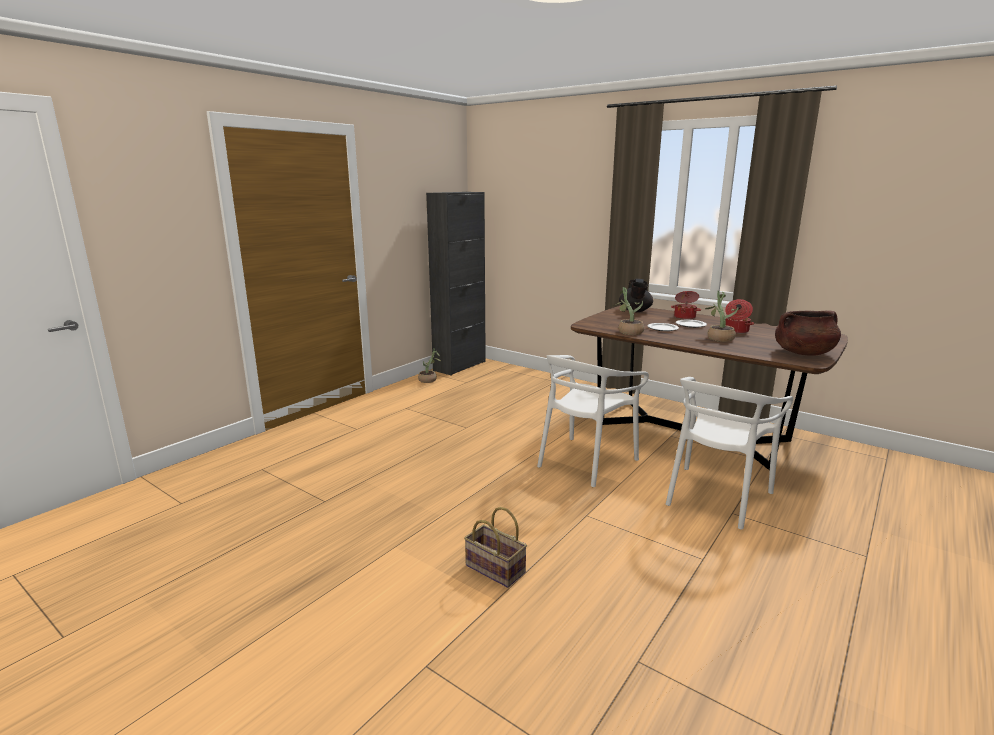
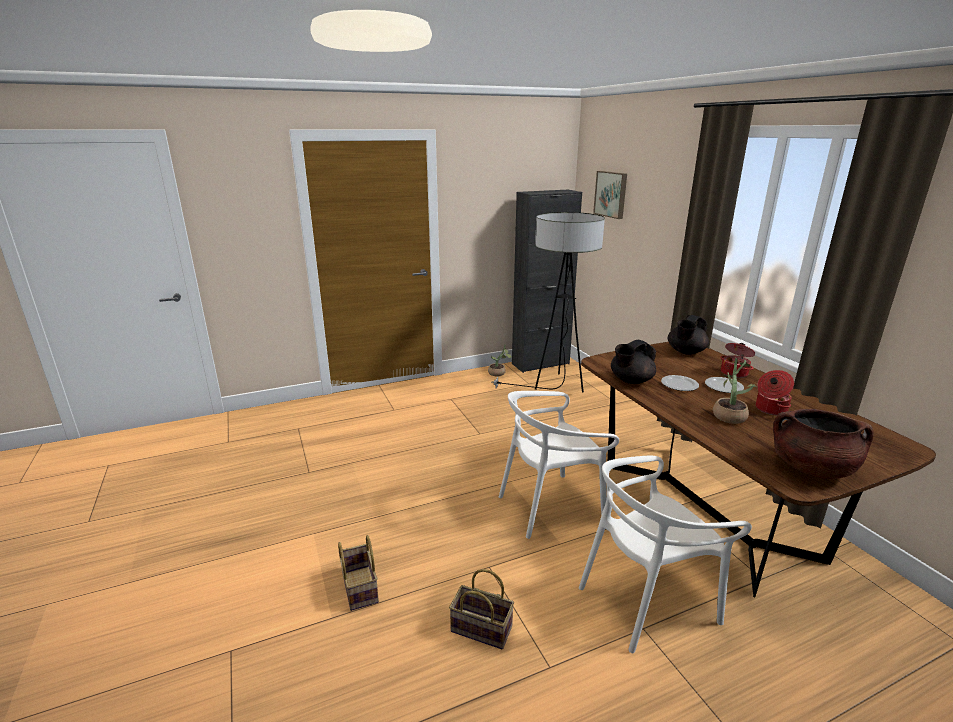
camera: 30 degrees right, 5 degrees up
(494, 381) = (555, 388): none -> floor lamp
(516, 191) = (611, 194): none -> picture
(627, 331) = (630, 380): potted plant -> black teapot
(628, 557) = (479, 629): none -> basket

